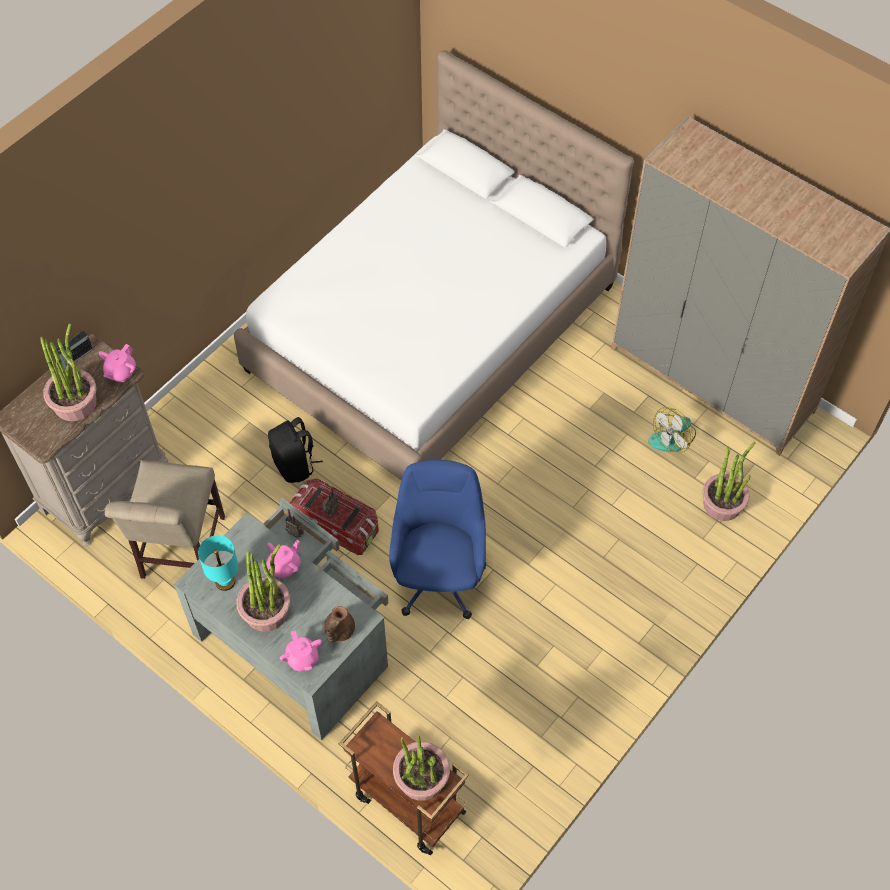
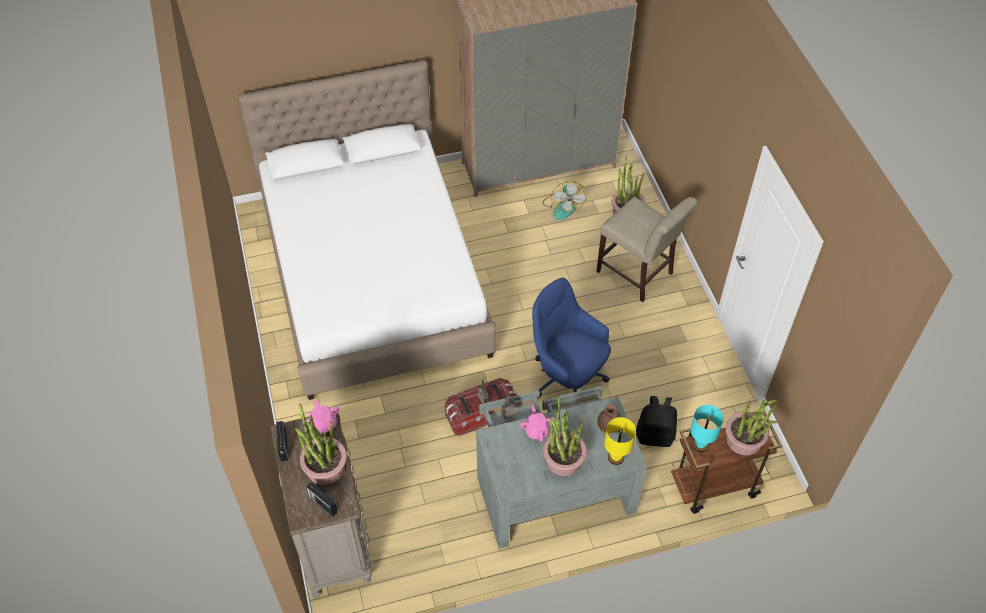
camera: 55 degrees left, 5 degrees down
(35, 425) = (323, 504): none -> radio
(180, 552) = (426, 521): beige chair -> beige chair (638, 275)
(225, 582) = (522, 472): turquoise table lamp -> turquoise table lamp (700, 445)
(295, 465) = (413, 412): black backpack -> black backpack (655, 435)
(302, 658) = (615, 457): pink teapot -> yellow table lamp

